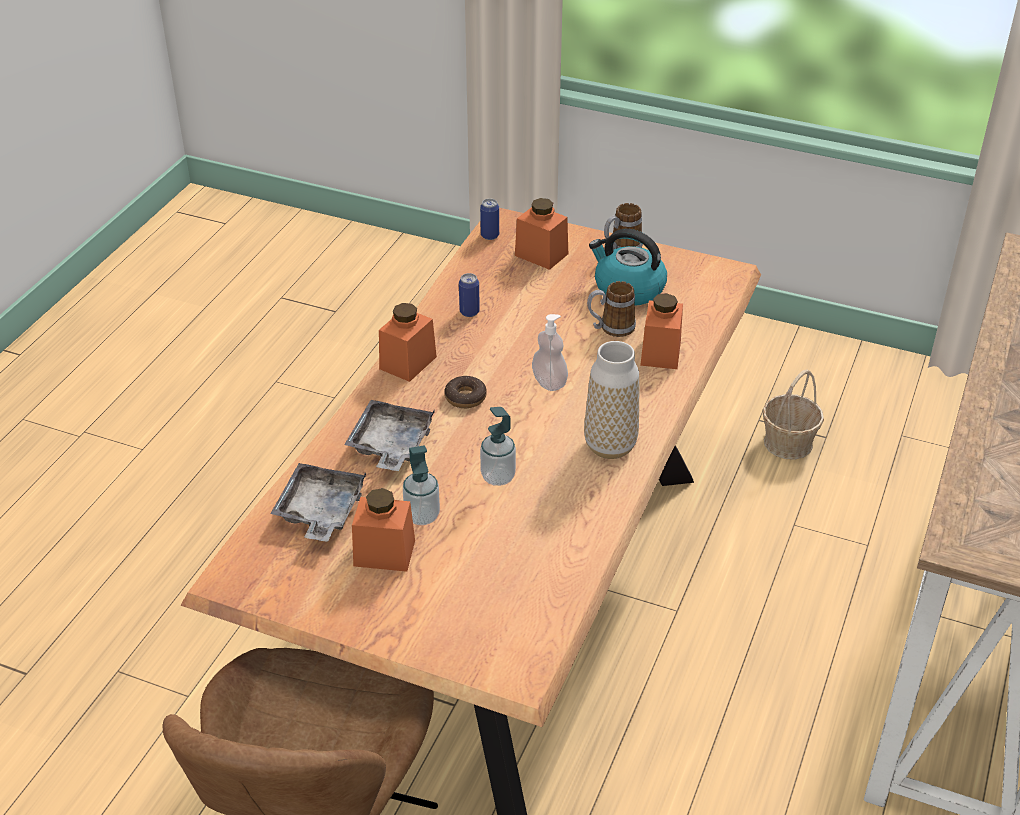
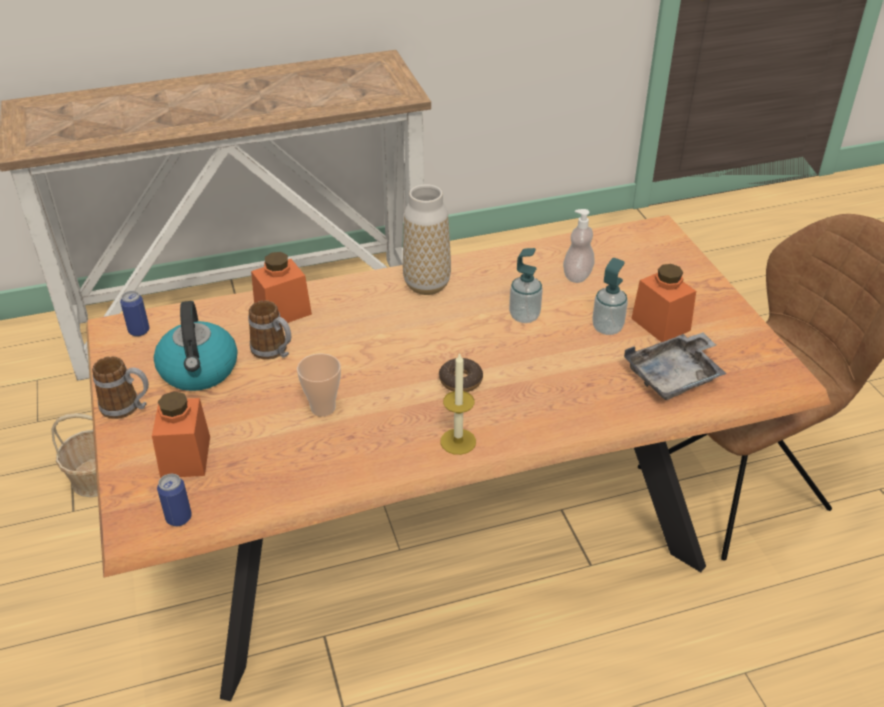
camera: 130 degrees left, 0 degrees up
(390, 445) = (565, 386): grey tray -> none
(408, 363) = (458, 441): orange jar -> candle
(469, 312) = (338, 449): can -> can (139, 331)
(518, 323) = (323, 408): none -> cup
(549, 382) = (388, 347): soap dispenser -> soap dispenser (577, 275)

